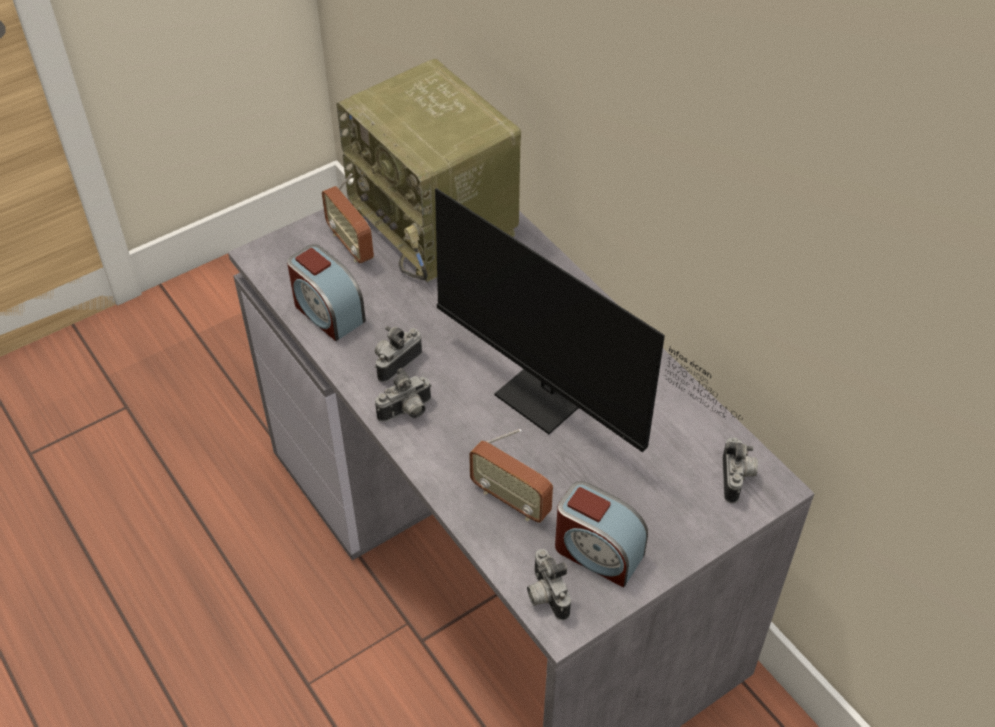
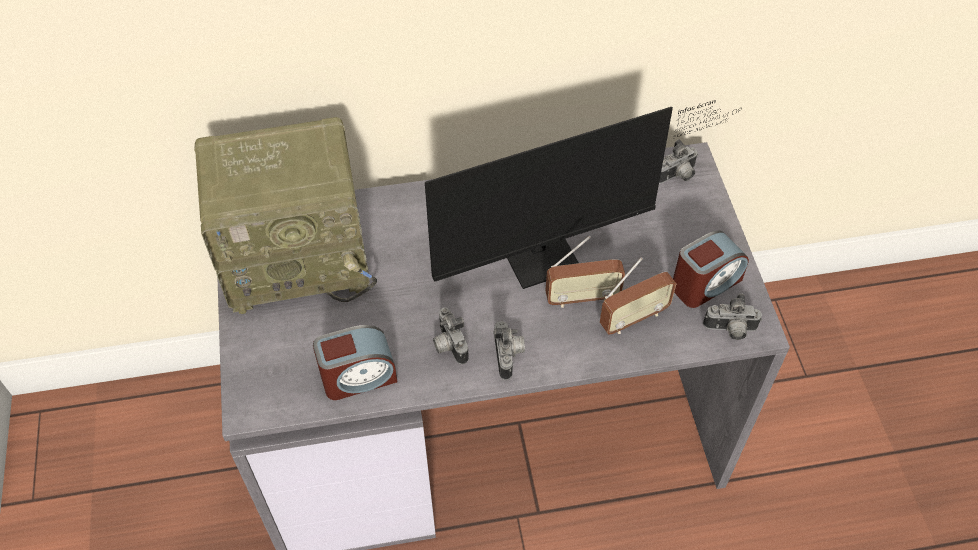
camera: 65 degrees left, 5 degrees up
(351, 245) = (284, 330): radio -> radio (582, 298)
(737, 479) = (676, 177): camera -> camera turned 120 degrees clockwise

